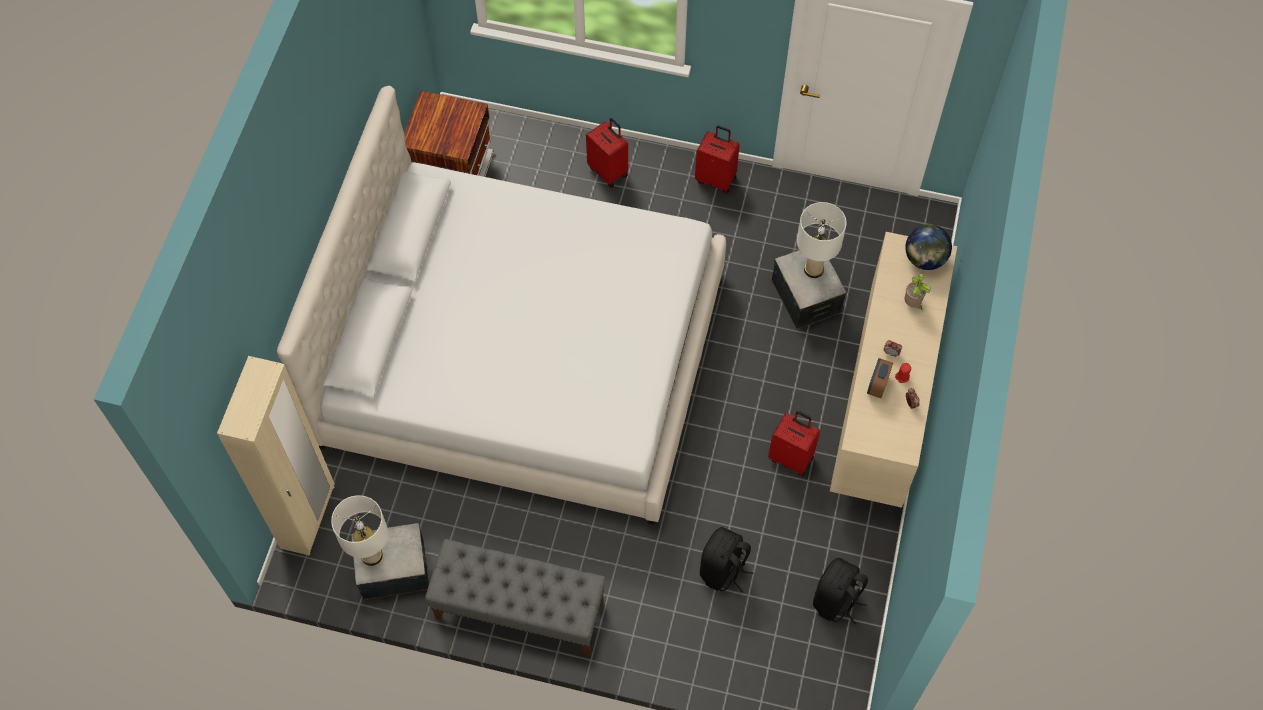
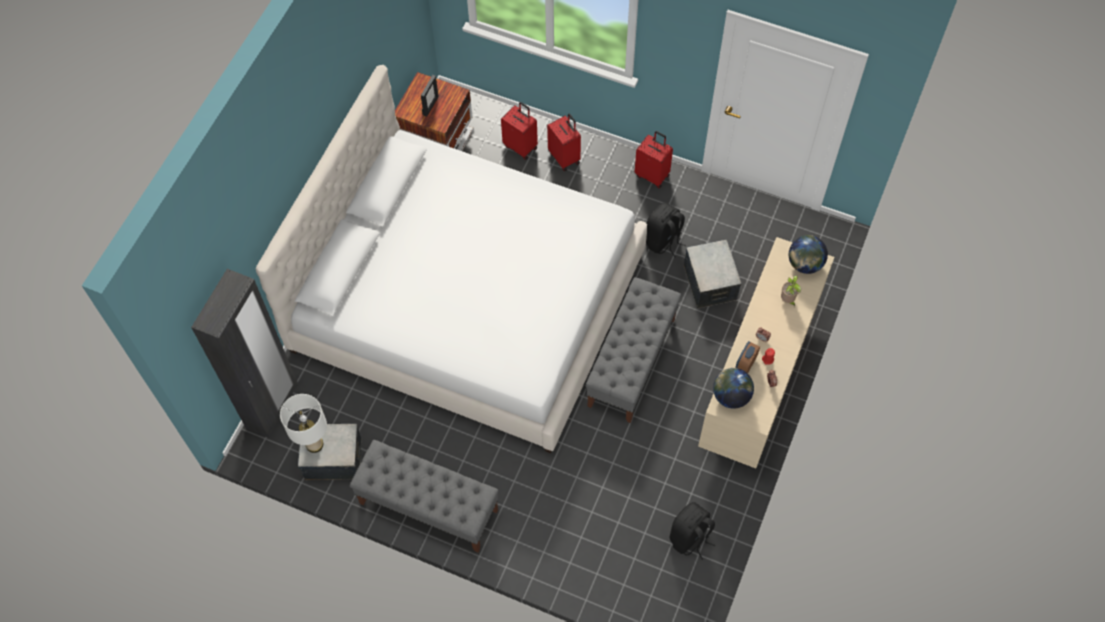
camera: 10 degrees right, 0 degrees up
(308, 517) = (273, 407): beige wardrobe -> black wardrobe
(444, 129) = (430, 105): none -> picture frame
(723, 570) = (601, 499): black backpack -> black backpack (663, 241)
(730, 402) = (631, 361): none -> grey bench
(791, 457) = (674, 414): red suitcase -> red suitcase (521, 146)
(814, 269) = (717, 261): white table lamp -> none
(867, 426) = (731, 396): none -> globe

